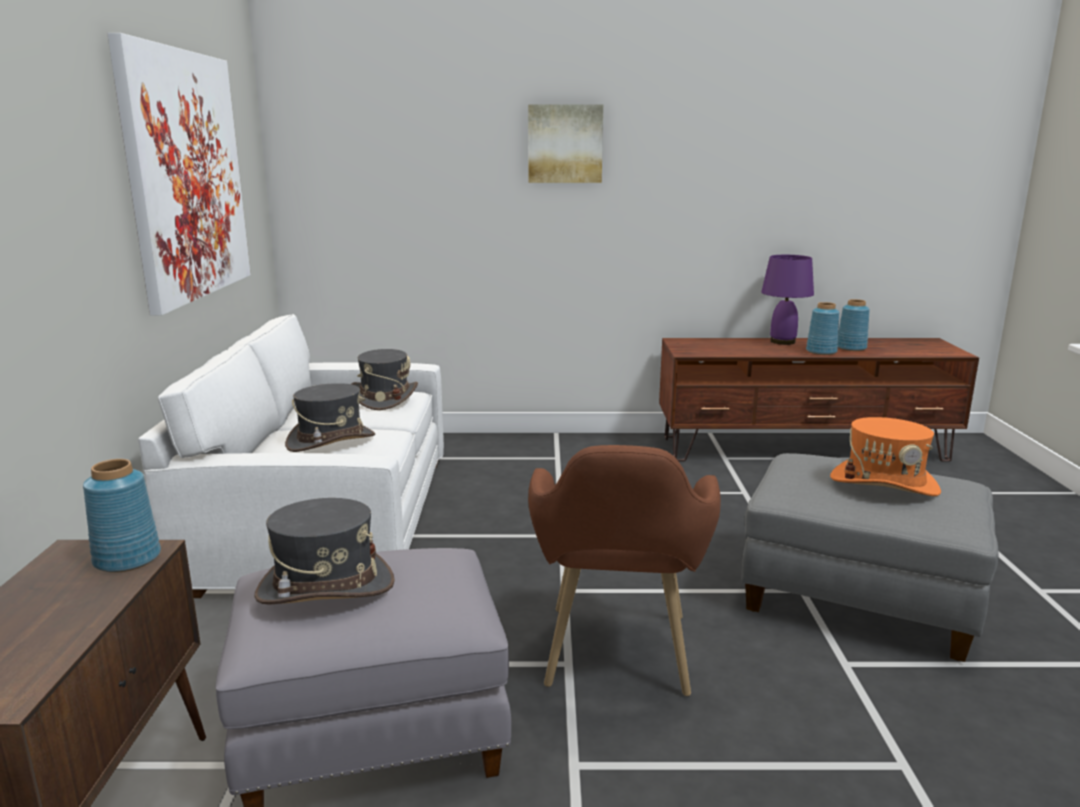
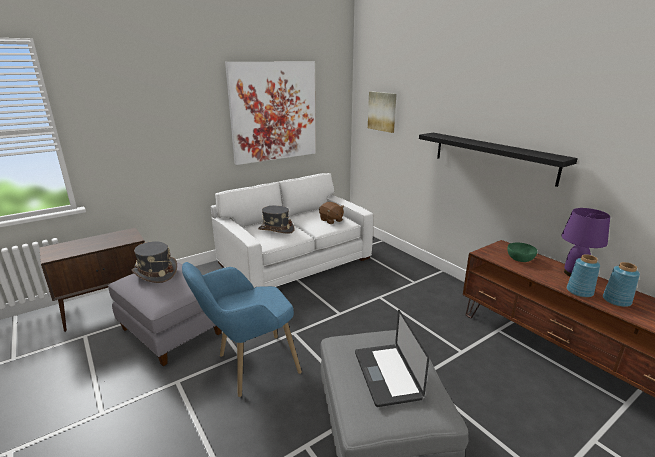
camera: 55 degrees right, 5 degrees up
(126, 559) = (127, 239): blue vase -> none
(384, 398) = (331, 220): grey hat -> brown plush toy
(565, 144) = (466, 107): picture -> picture (382, 111)
(617, 665) = (248, 368): brown armchair -> blue armchair
(623, 216) = (492, 157): none -> black shelf
(722, 346) = (519, 259): none -> green bowl
(884, 484) = (387, 375): orange hat -> laptop

